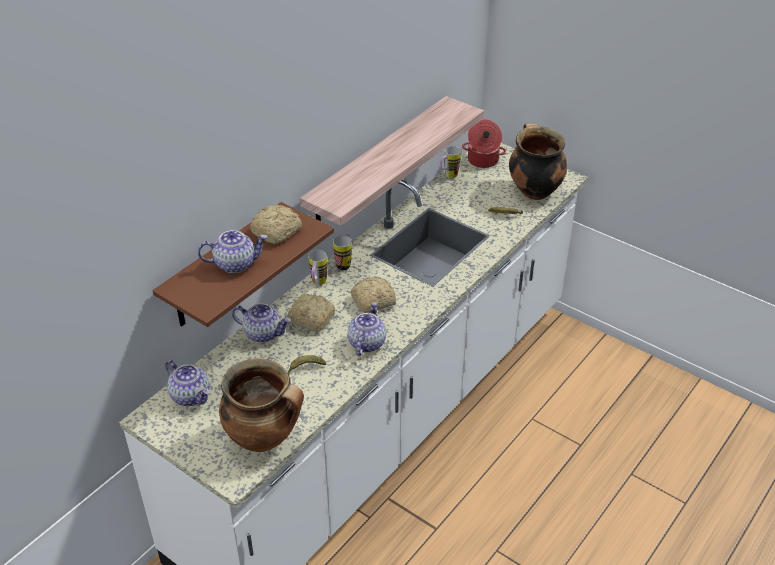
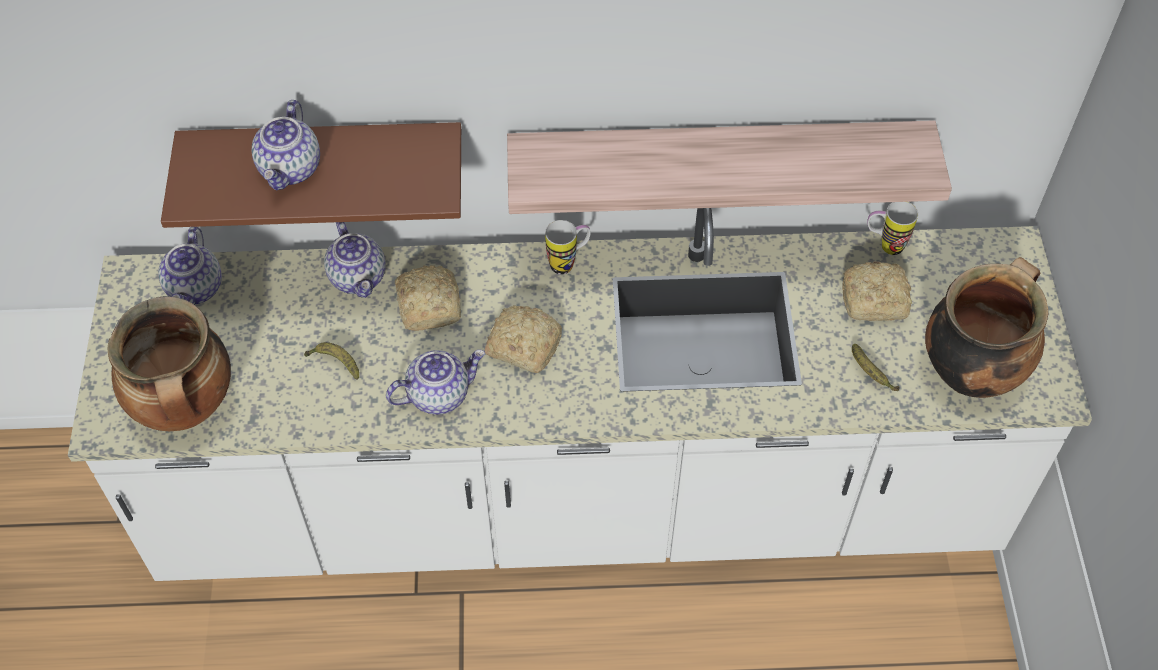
camera: 50 degrees right, 15 degrees up
(235, 264) = (291, 169): teapot -> teapot turned 60 degrees clockwise
(277, 231) = (395, 162): bread -> bread (876, 300)
(318, 283) = (501, 264): mug -> none
(482, 161) = (970, 261): cooking pot -> none

